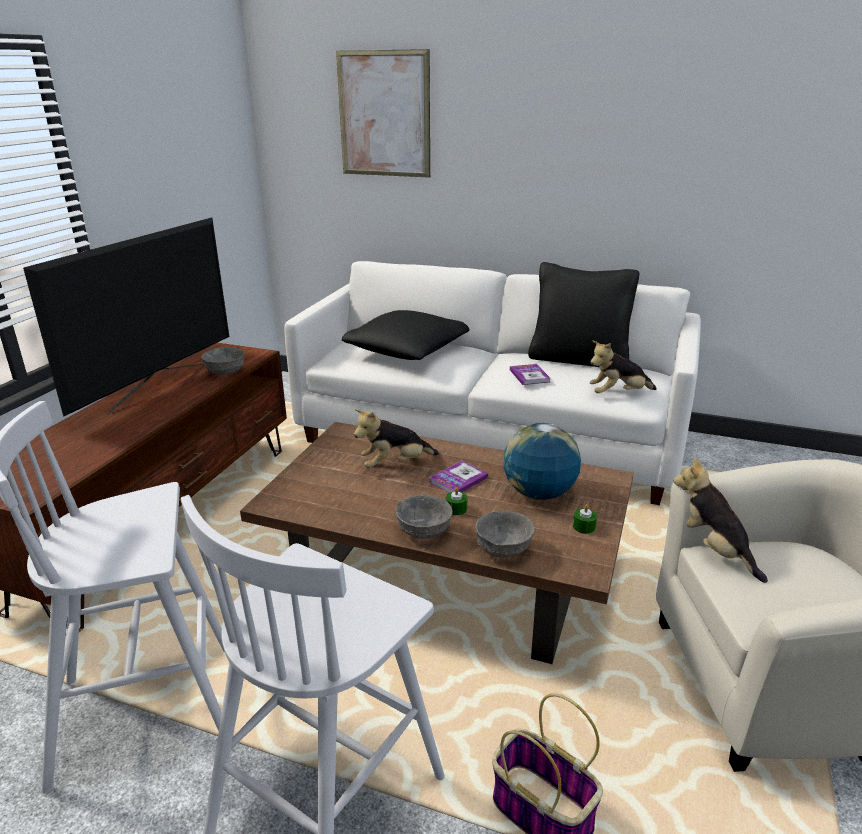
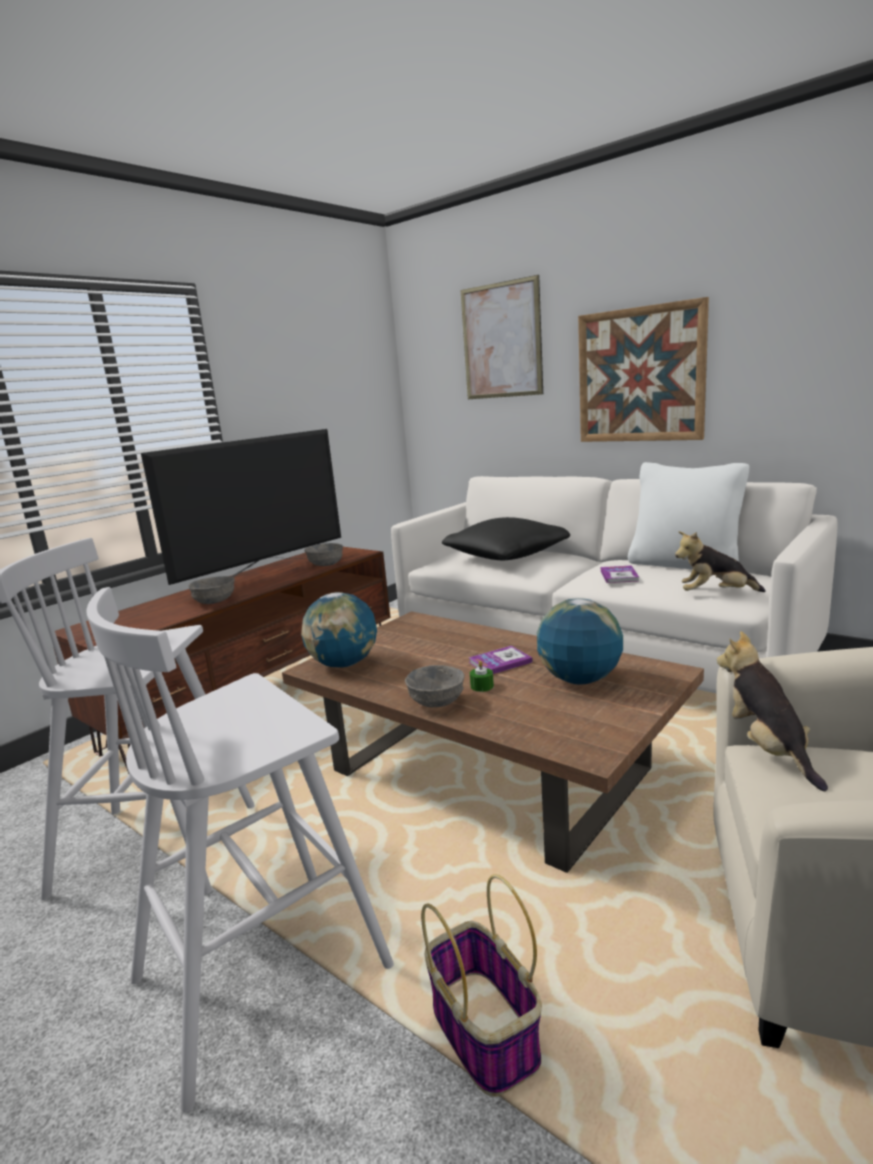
camera: 20 degrees right, 10 degrees down
(303, 495) = (344, 664): none -> globe
(395, 464) = (445, 646): plush toy -> none
(503, 550) = (509, 725): grey bowl -> grey bowl (214, 602)
(532, 170) = (640, 375): none -> picture
(578, 359) = (684, 564): black pillow -> white pillow
(584, 527) = (614, 713): green candle -> none

